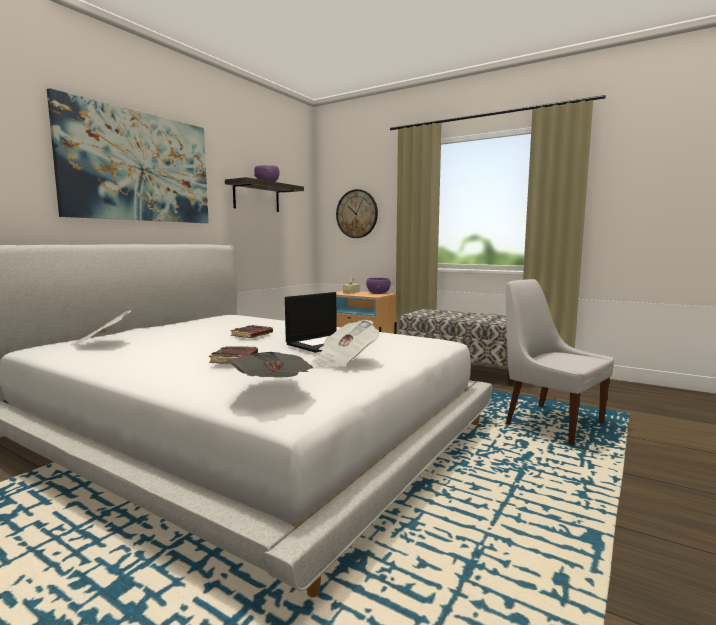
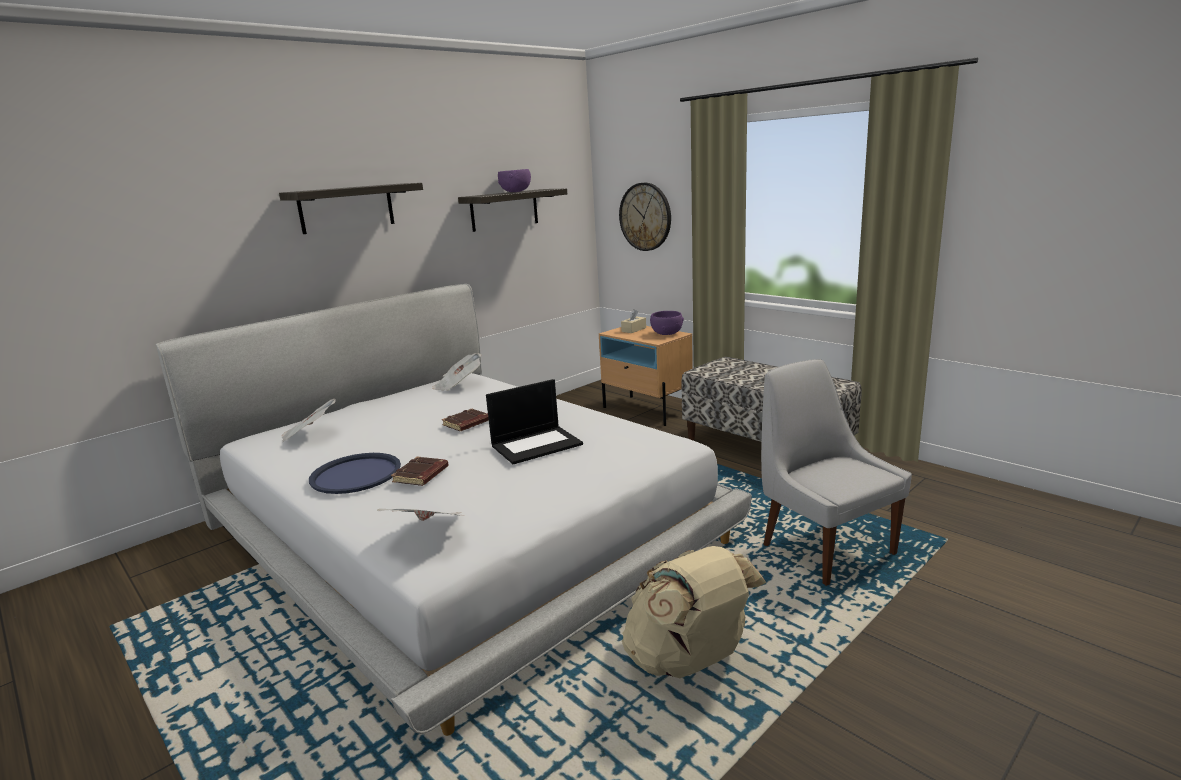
camera: 15 degrees right, 10 degrees up
(139, 167) = (346, 208): picture -> shelf
(166, 362) = (356, 474): none -> blue tray
(344, 361) = (533, 483): newspaper -> newspaper (458, 385)
(507, 505) = (689, 661): none -> beige backpack

